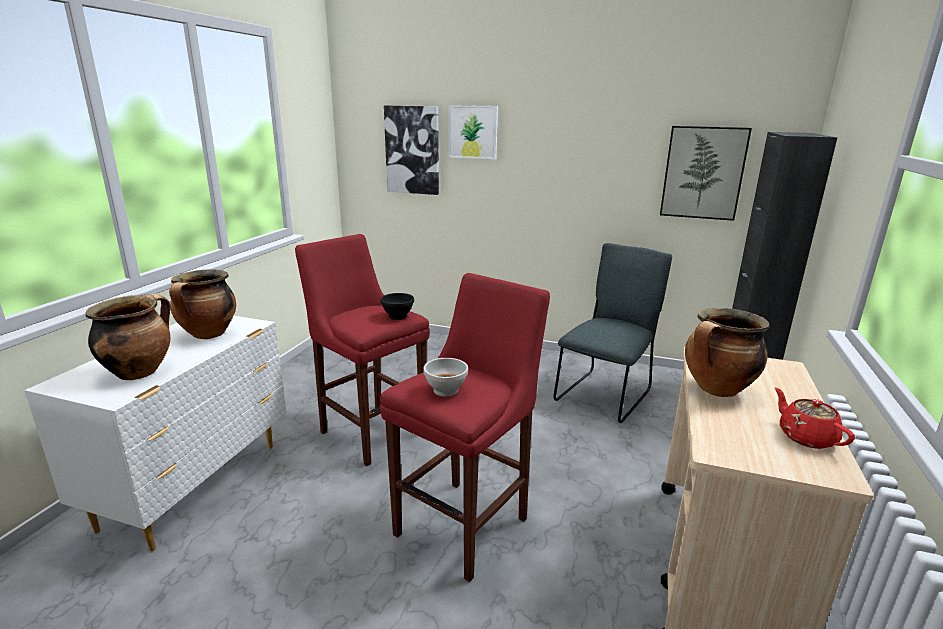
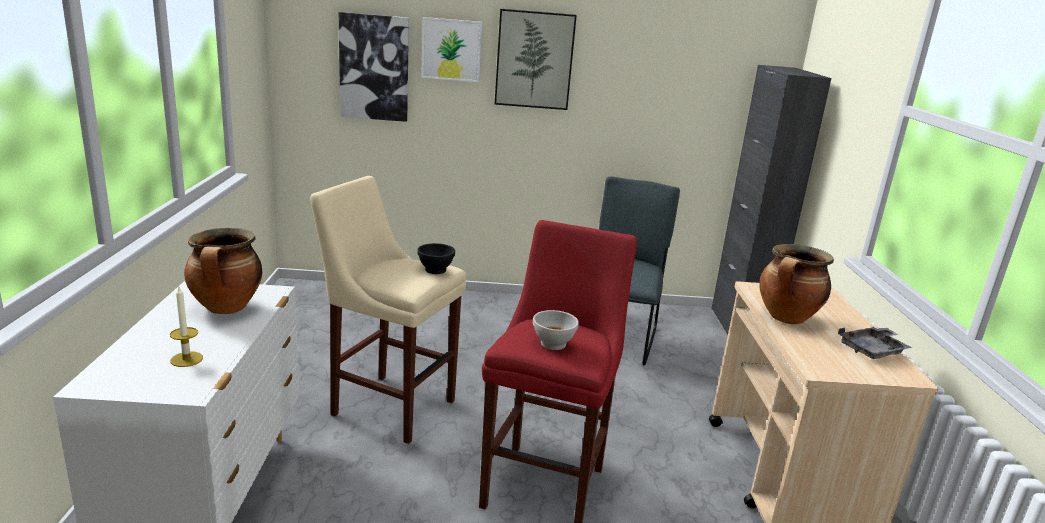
camera: 20 degrees left, 0 degrees up
(140, 371) = (186, 359): cooking pot -> candle
(370, 430) = (389, 405): red stool -> beige stool
(703, 173) = (698, 103): picture -> picture (534, 60)
(805, 437) = (872, 350): red teapot -> grey tray

